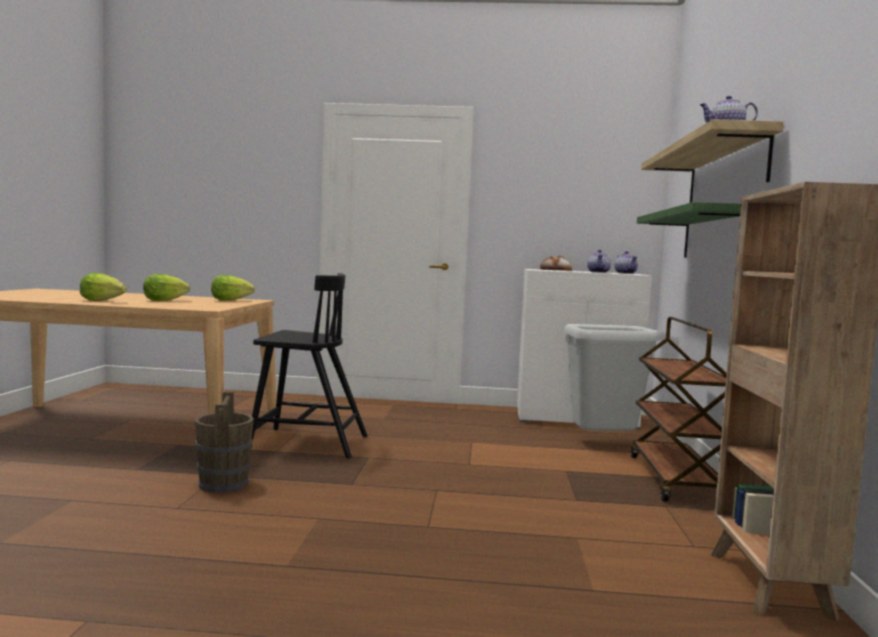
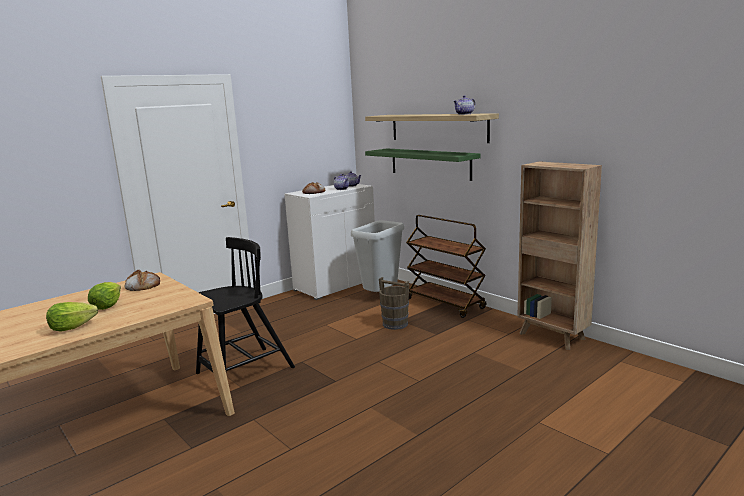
camera: 45 degrees left, 10 degrees up
(223, 484) = (273, 421): brown bucket -> brown bucket (395, 324)
(230, 300) = (142, 285): lettuce -> bread

